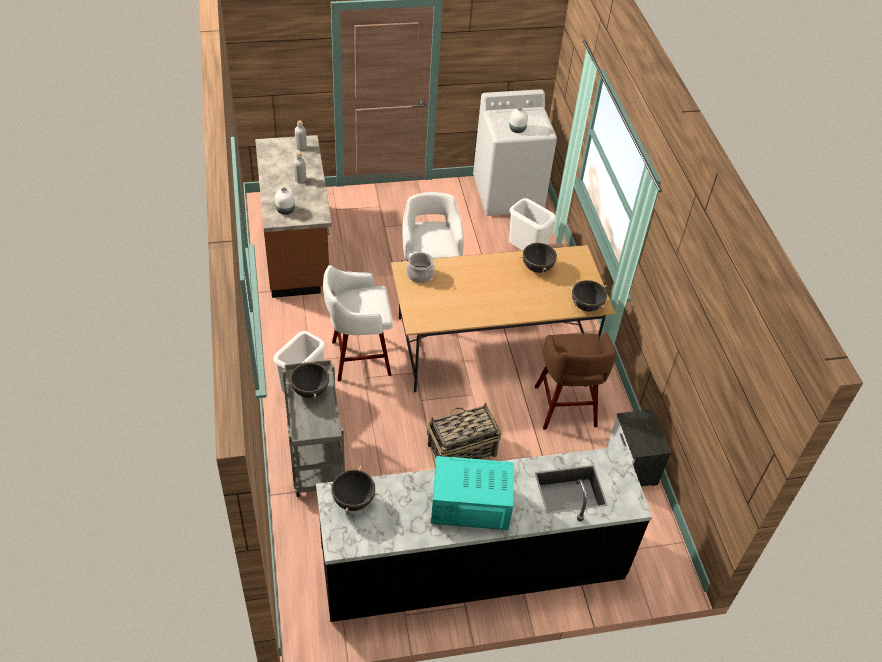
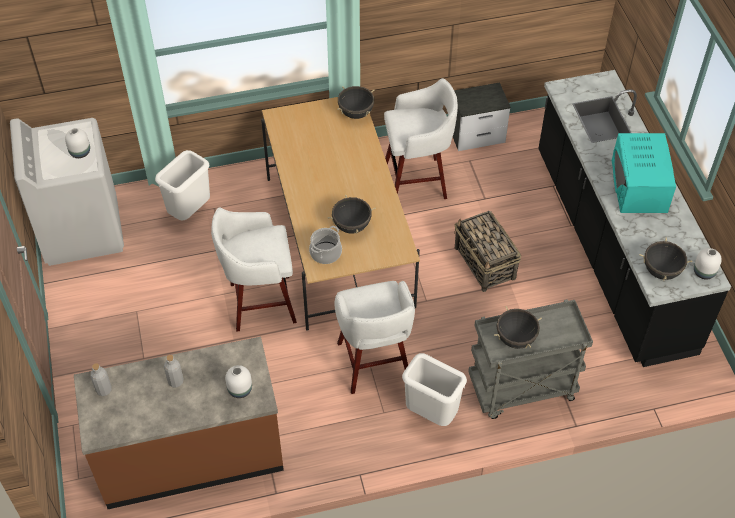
camera: 90 degrees left, 5 degrees up
(347, 539) = (704, 271): none -> white vase
(537, 267) = (303, 151): black cooking pot -> black cooking pot (351, 226)
(565, 408) = (417, 181): brown stool -> white stool

